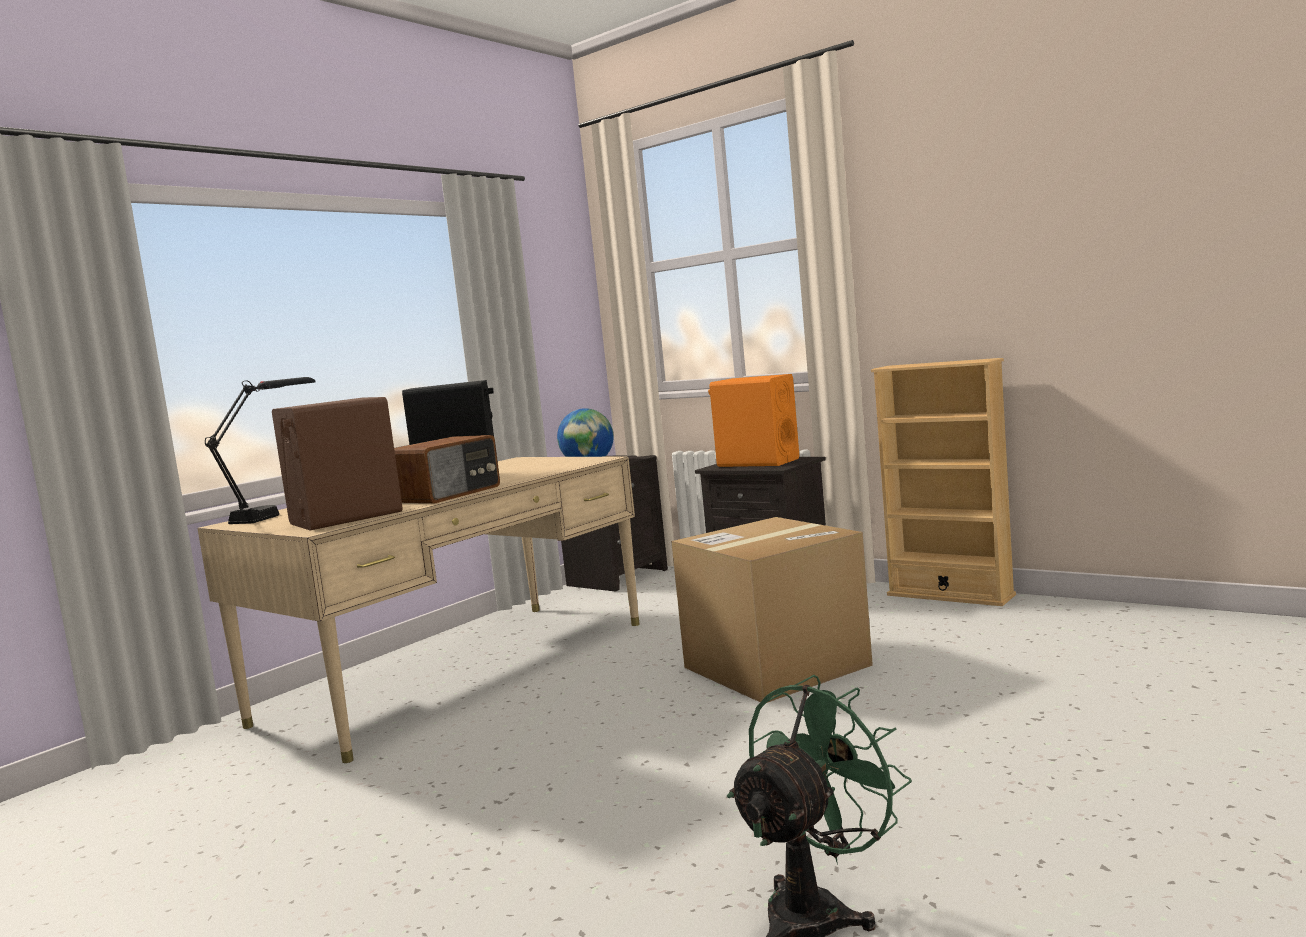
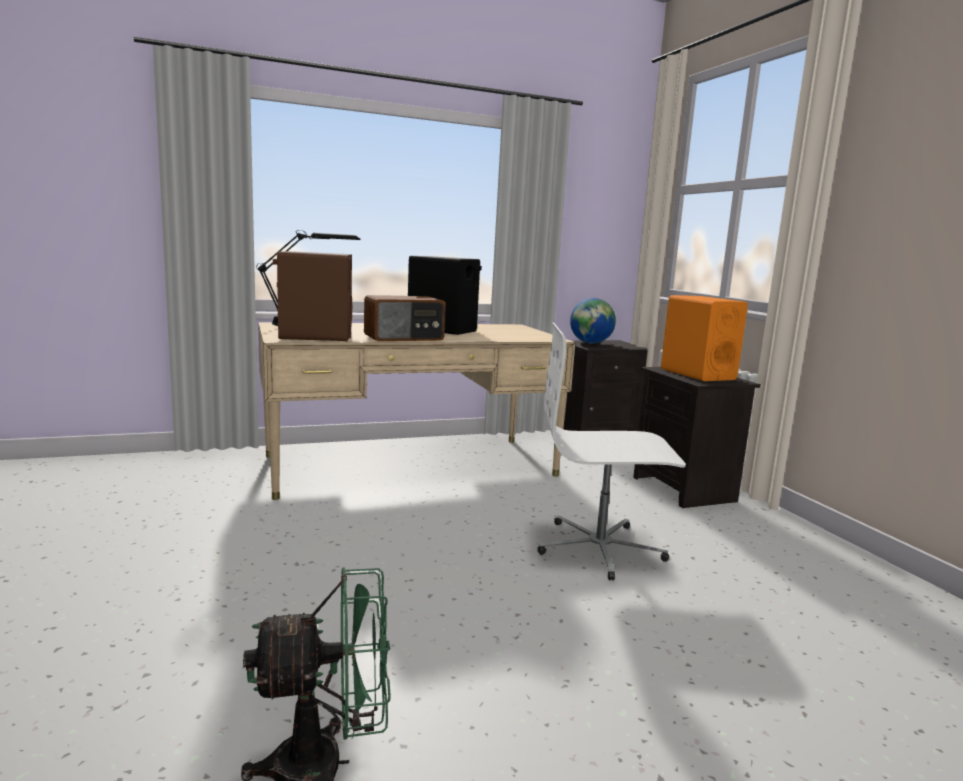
camera: 30 degrees right, 5 degrees up
(776, 666) = (600, 548): cardboard box -> white office chair
(950, 595) = (837, 548): beige bookcase -> none

